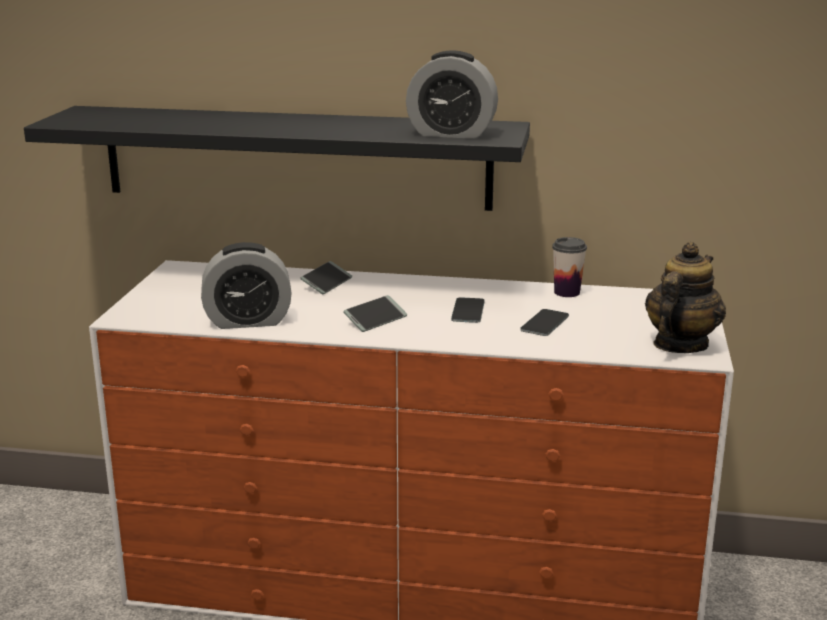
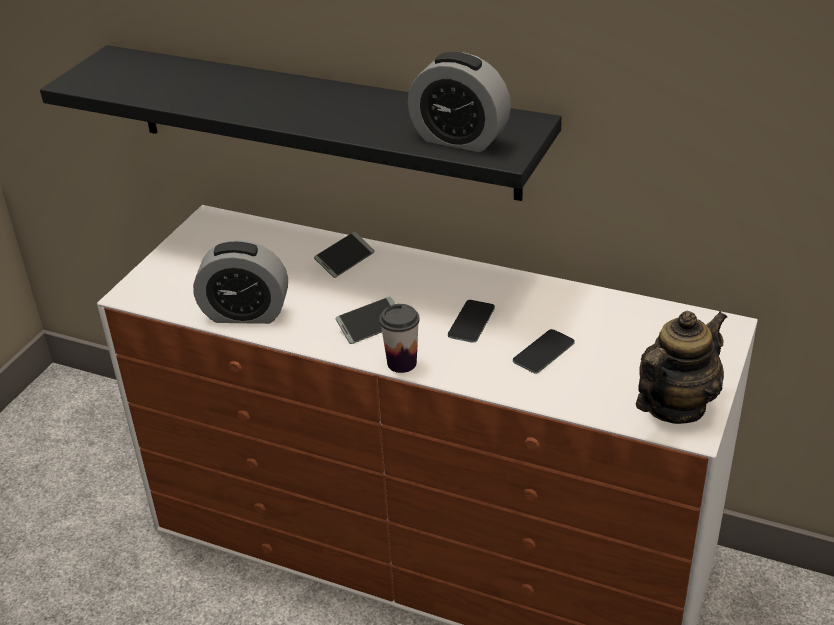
camera: 15 degrees right, 15 degrees up
(567, 292) = (590, 302): cup -> cup (401, 363)

